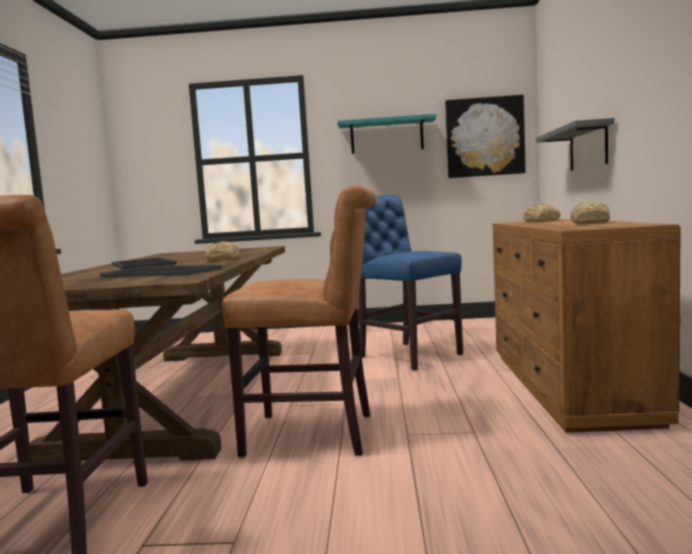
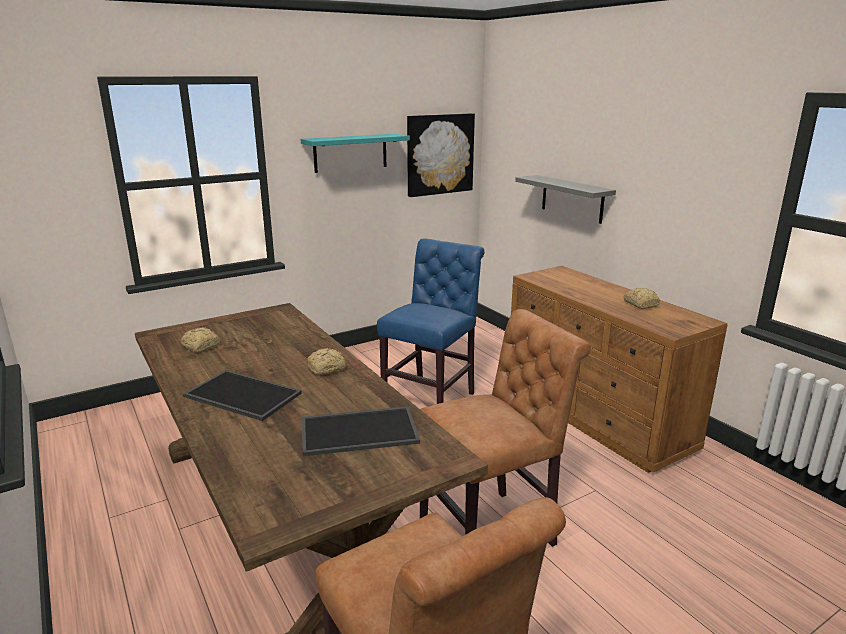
camera: 35 degrees left, 15 degrees up
(406, 355) = (432, 399): blue chair -> blue chair turned 105 degrees clockwise
(541, 221) = (565, 280): bread -> bread (201, 347)

